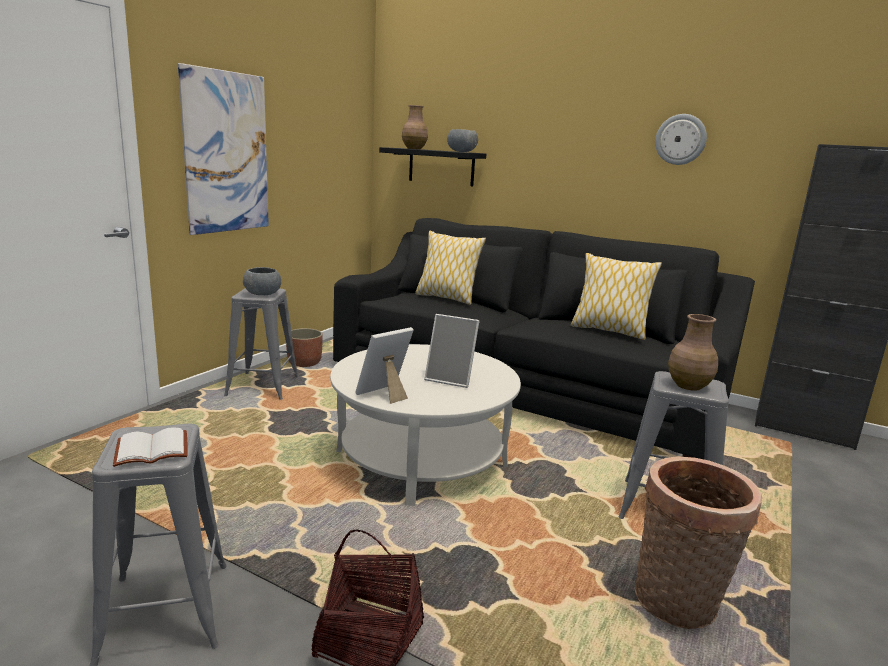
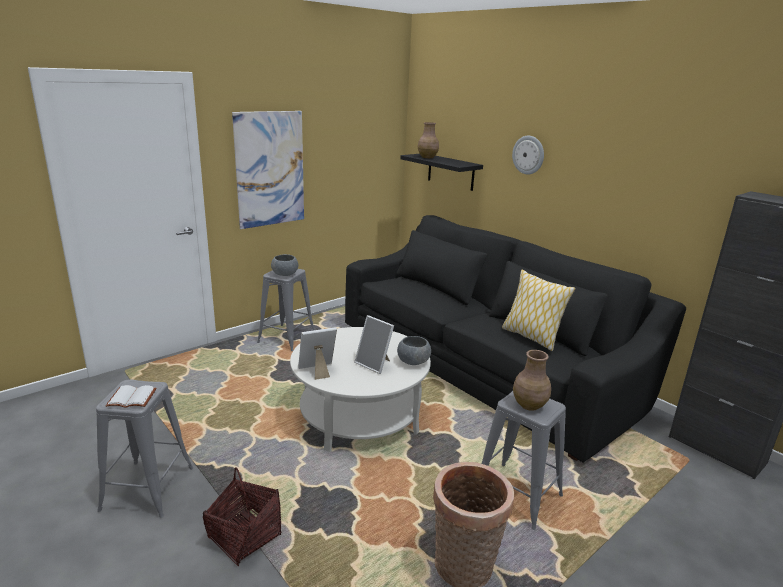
camera: 20 degrees right, 5 degrees up
(304, 363) = (326, 321): planter -> none
(446, 298) = (425, 287): pillow -> none
(461, 151) = (459, 164): grey bowl -> grey bowl (413, 361)
(680, 139) = (634, 171): wall clock -> wall clock (528, 155)

